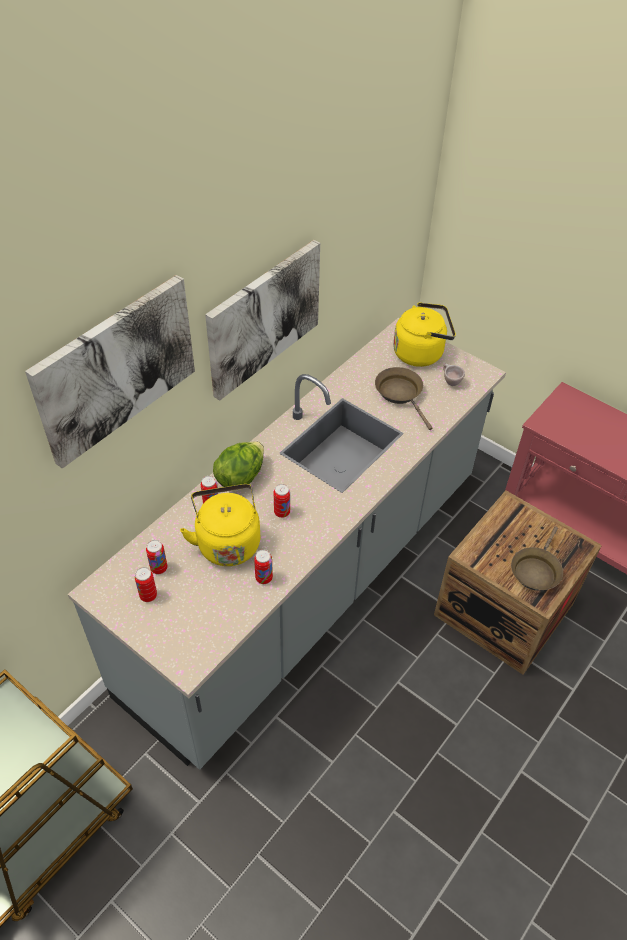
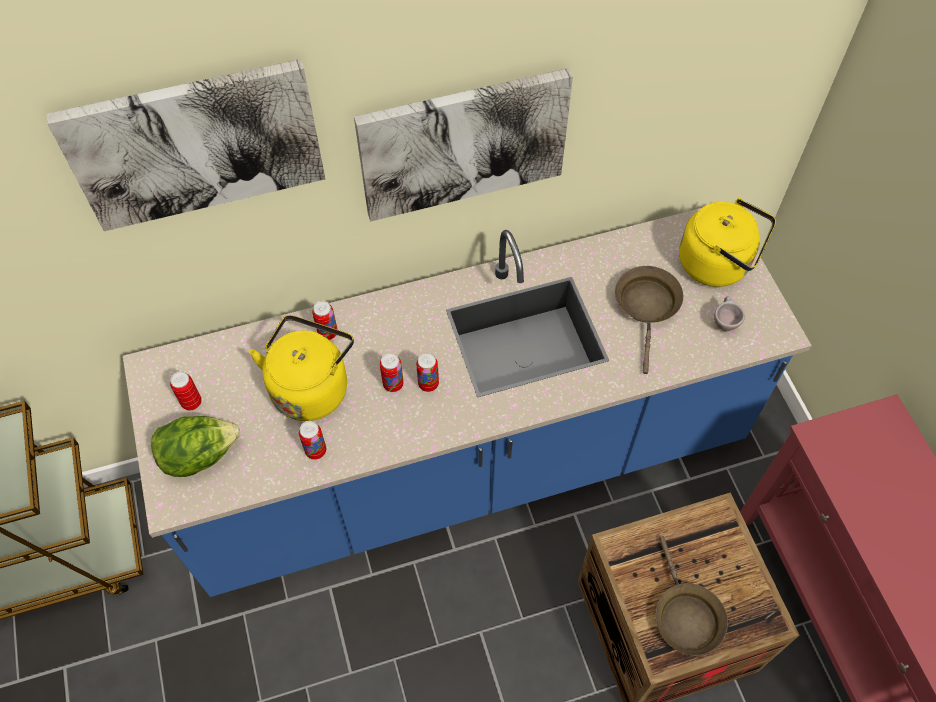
camera: 35 degrees right, 10 degrees up
(159, 568) = (223, 377): can -> can (428, 384)
(240, 477) = (382, 316): lettuce -> lettuce (200, 455)
(310, 582) = (468, 462): grey counter -> blue counter
(535, 570) = (685, 615): brown frying pan -> brown frying pan turned 75 degrees counterclockwise

